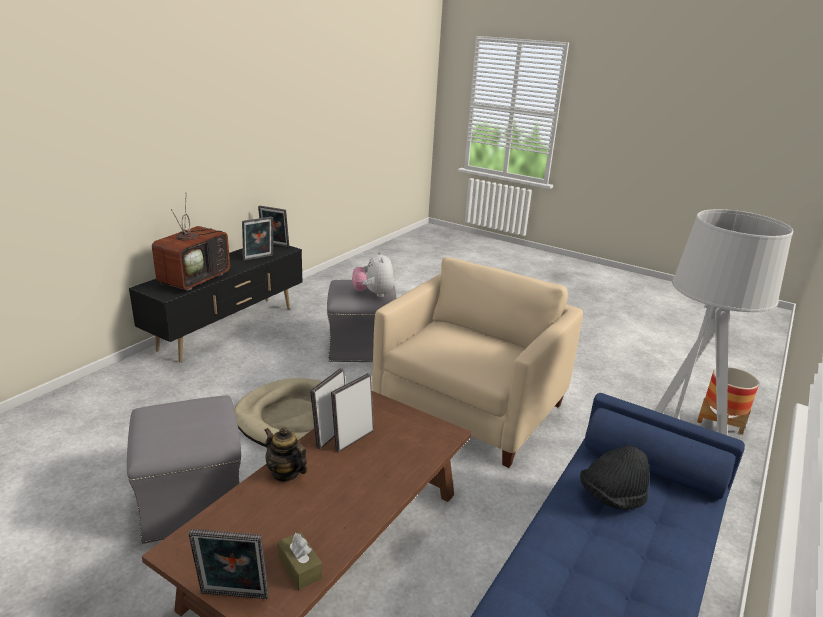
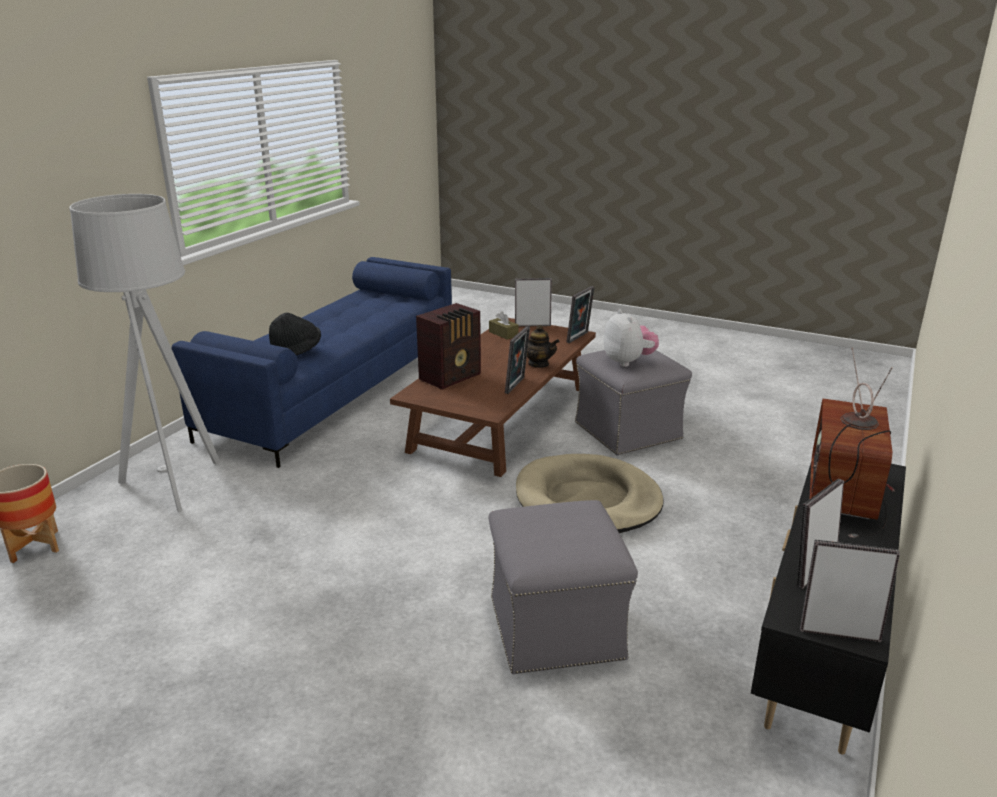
camera: 175 degrees right, 0 degrees up
(353, 439) = (496, 385): picture frame -> picture frame (579, 338)
(373, 294) = (535, 523): plush toy -> plush toy (628, 362)
(401, 458) = (452, 377): none -> radio
(470, 407) = (374, 537): beige armchair -> none

